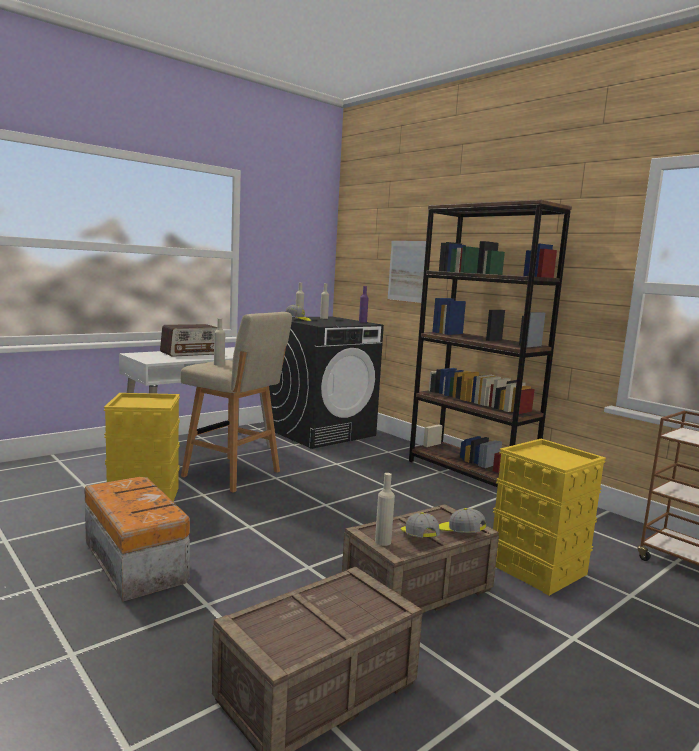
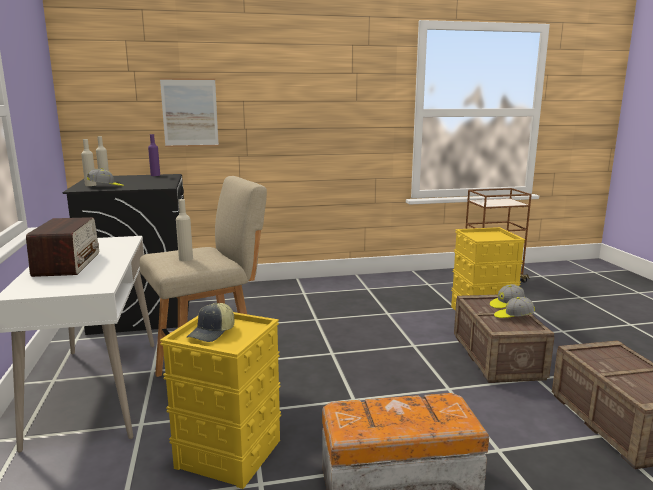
camera: 60 degrees left, 5 degrees up
(143, 402) = (212, 333): none -> cap
(383, 541) = (519, 328): beige bottle -> none
(470, 474) = (318, 285): brown bookcase -> none

